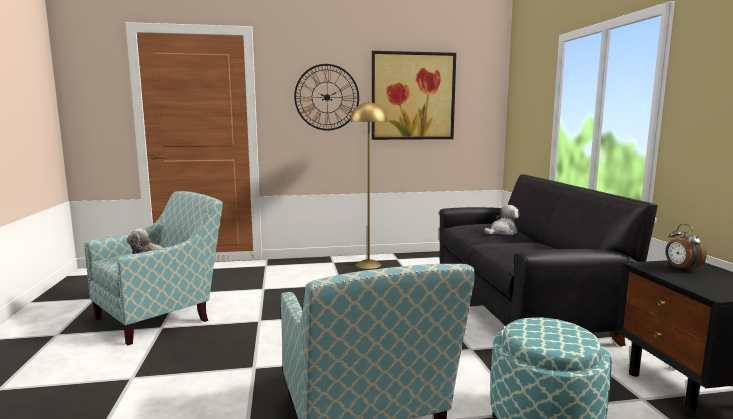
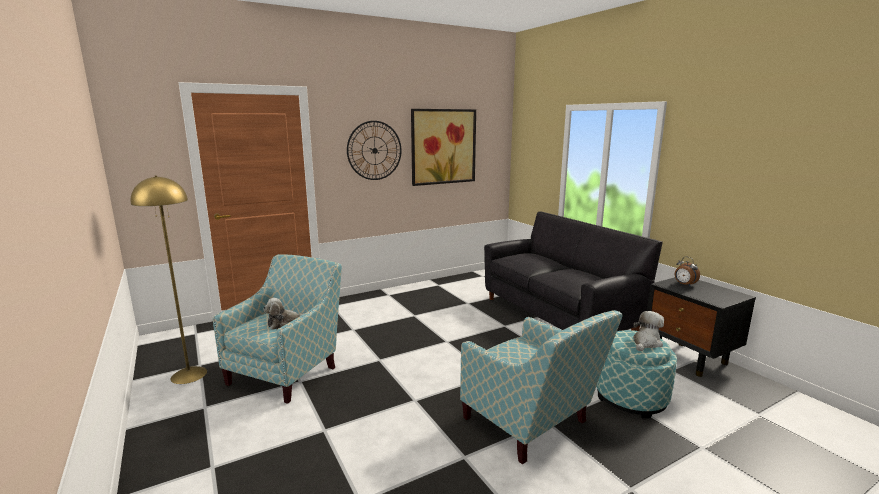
camera: 20 degrees left, 5 degrees up
(368, 264) = (420, 293): yellow floor lamp -> yellow floor lamp (189, 375)
(502, 232) = (542, 261): plush toy -> plush toy (646, 342)

